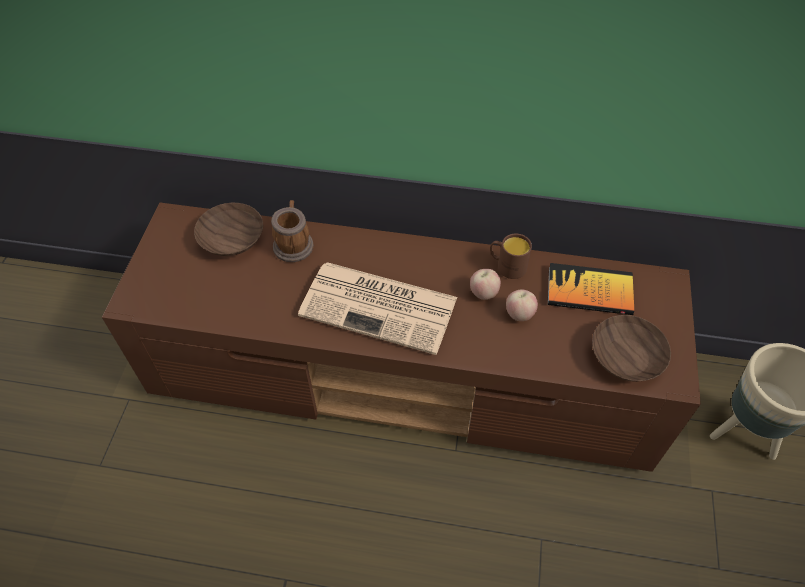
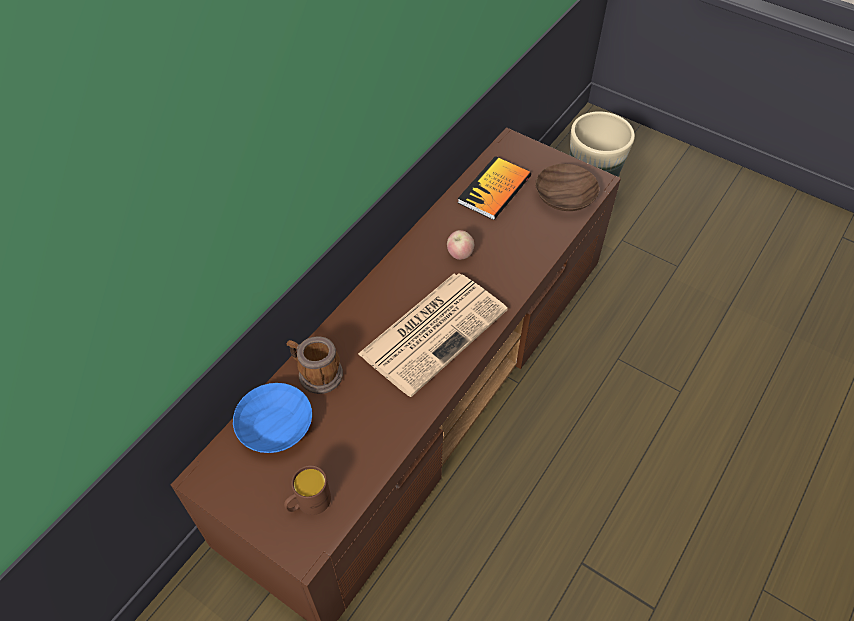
camera: 65 degrees left, 0 degrees up
(230, 239) = (274, 427): brown bowl -> blue bowl
(506, 266) = (440, 228): brown mug -> brown mug (308, 503)
(519, 314) = (493, 241): apple -> none

